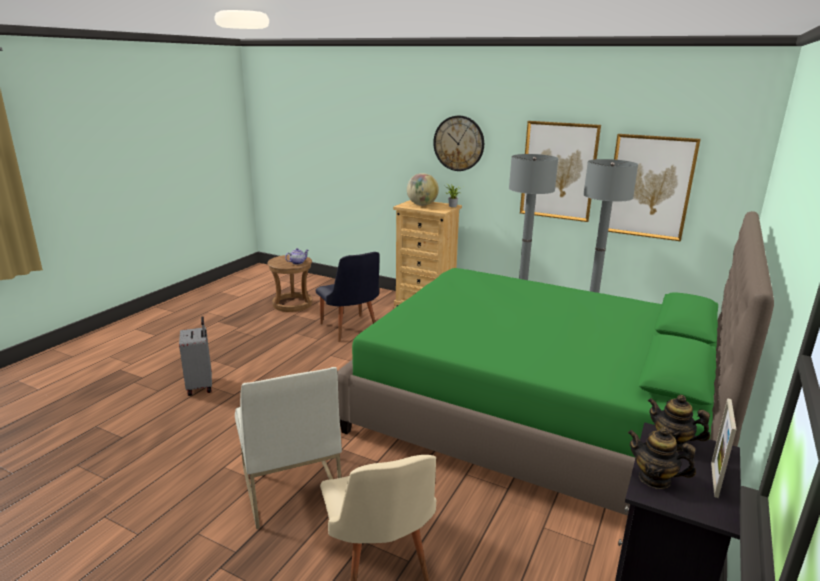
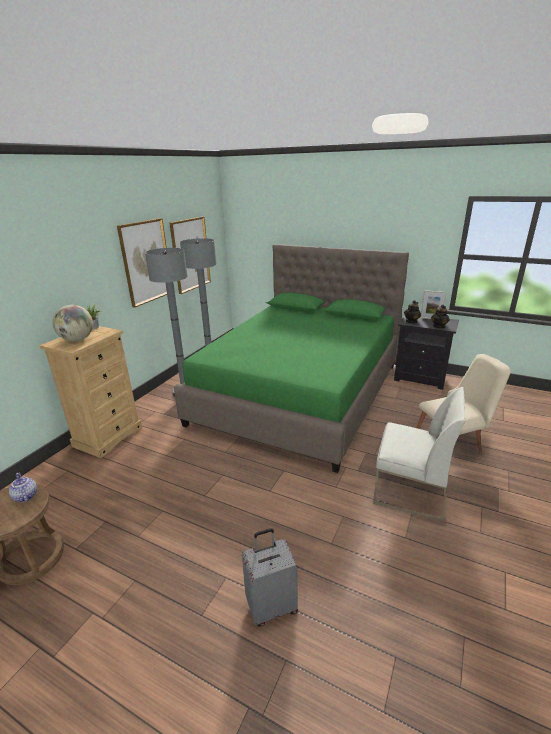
camera: 90 degrees left, 5 degrees up
(290, 486) = (410, 491): white chair -> white chair turned 45 degrees clockwise
(351, 331) = (148, 486): black chair -> none
(459, 143) = (64, 264): wall clock -> none

